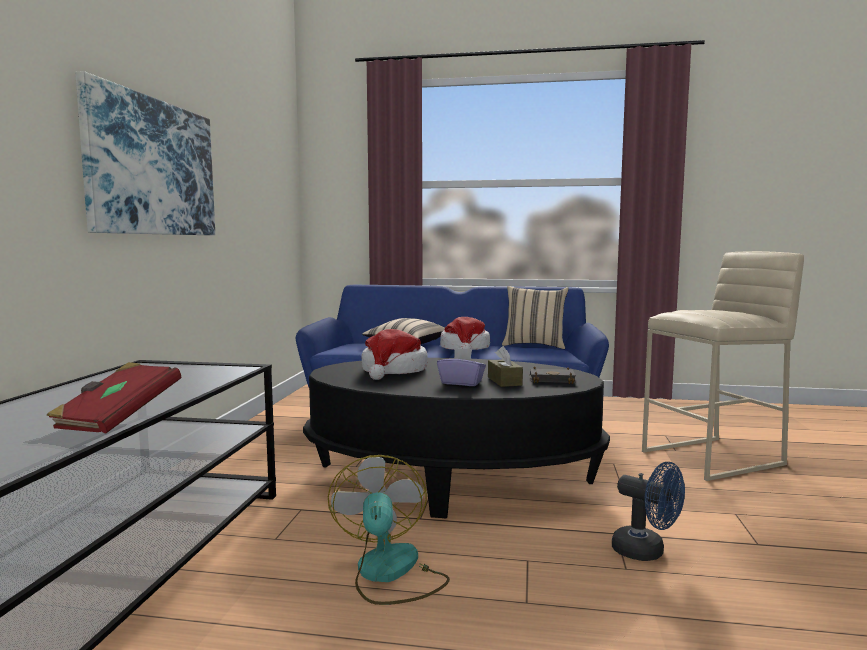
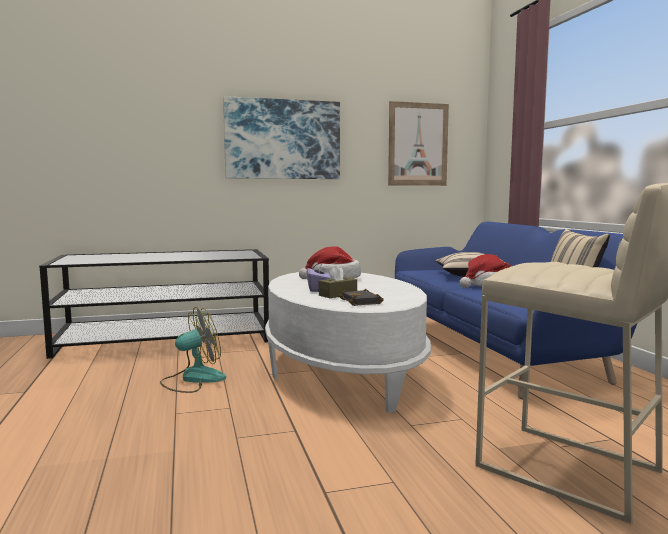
camera: 65 degrees right, 0 degrees up
(118, 418) = (141, 260): red book -> none
(263, 190) = (418, 144): none -> picture
(452, 479) = (342, 371): black coffee table -> white coffee table
(646, 552) = (269, 443): blue fan -> none

